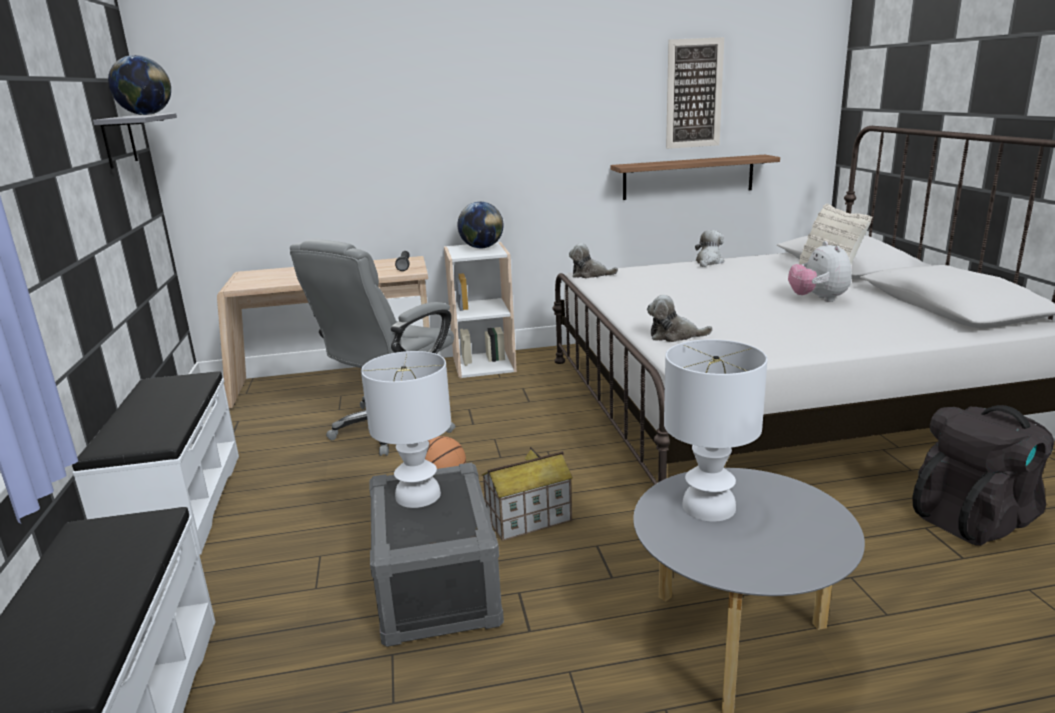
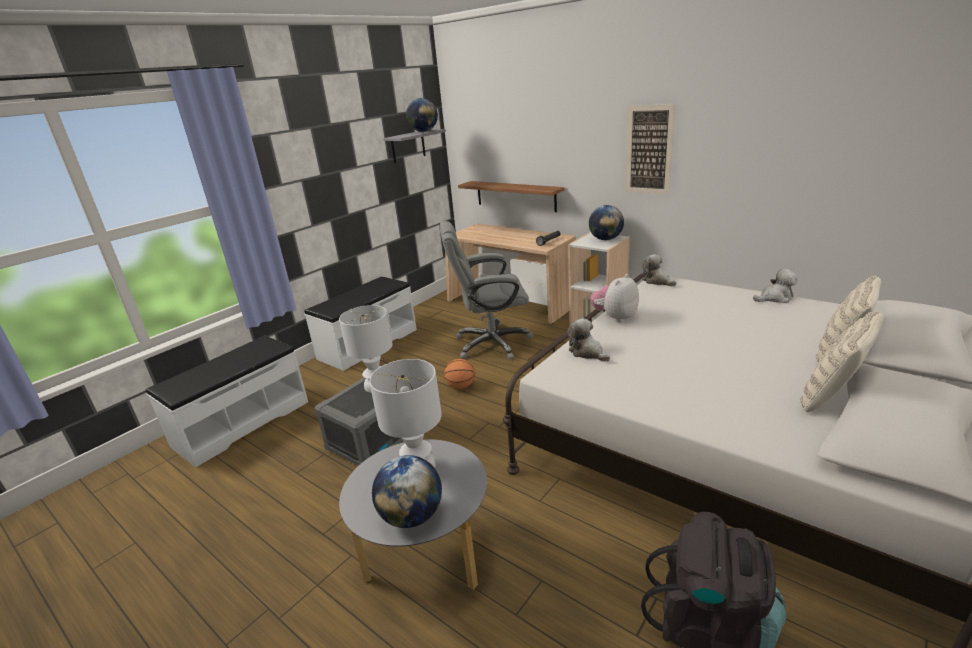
camera: 50 degrees right, 5 degrees up
(528, 519) = (459, 429): toy house -> none
(688, 177) = (812, 211): shelf -> shelf (515, 196)
(694, 94) = (831, 129): picture -> picture (649, 150)
(807, 541) = (412, 516): none -> globe
(818, 299) = (771, 369): plush toy -> plush toy (615, 317)
(885, 301) = (832, 398): none -> beige pillow

